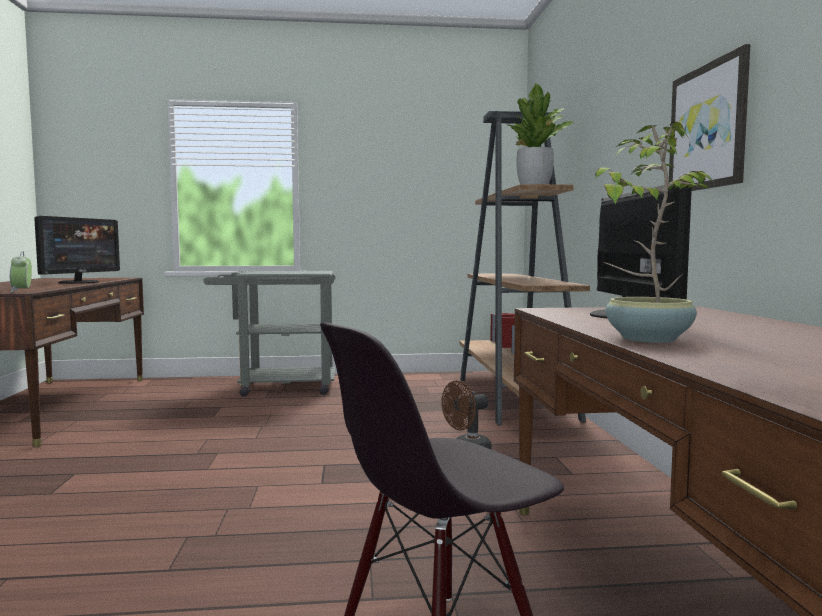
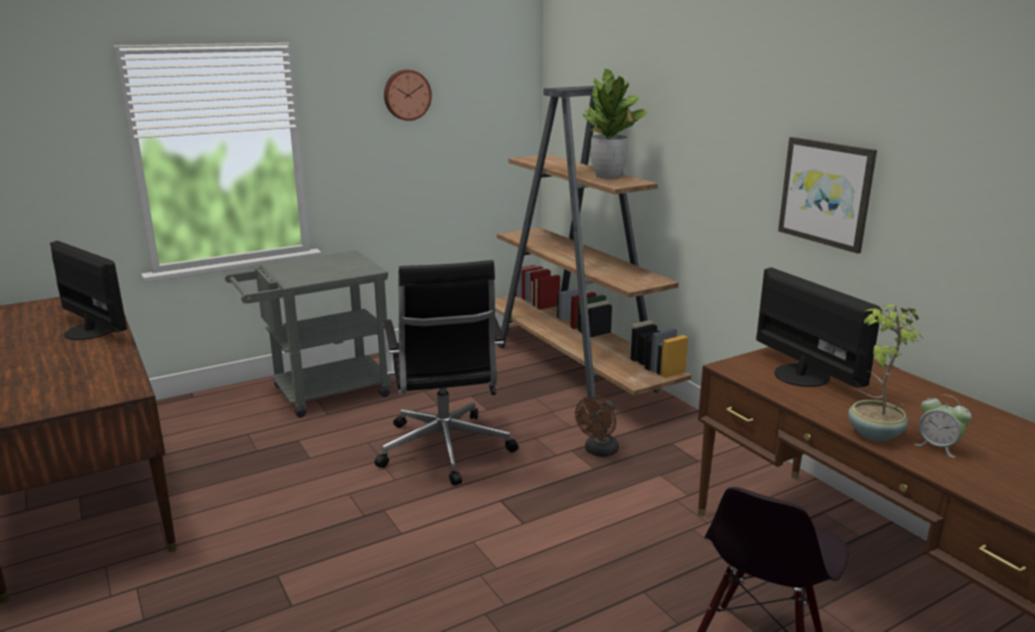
camera: 25 degrees left, 15 degrees up
(22, 291) = (119, 387): alarm clock -> alarm clock (937, 447)
(80, 282) = (92, 330): monitor -> monitor turned 45 degrees counterclockwise
(323, 428) = (445, 451): none -> black office chair
(393, 148) = (406, 95): none -> wall clock

